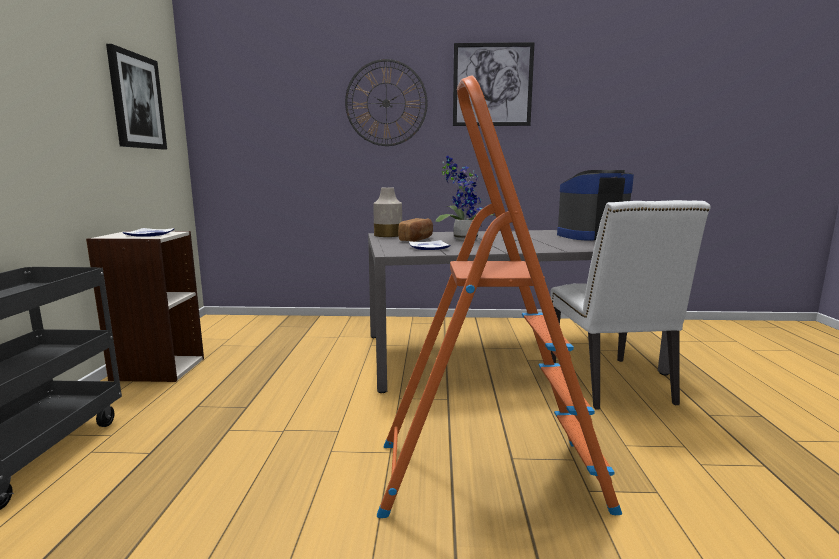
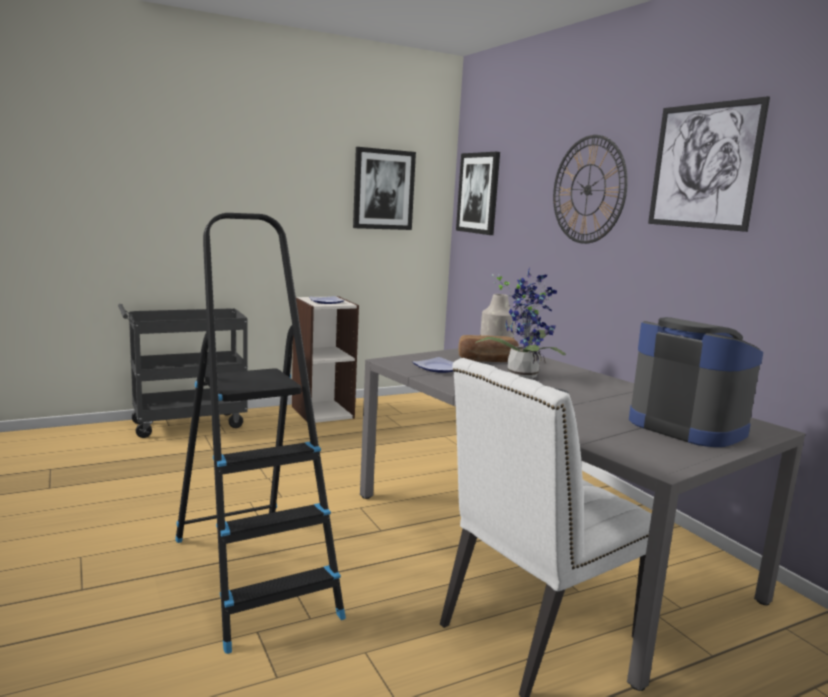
camera: 60 degrees right, 0 degrees up
(232, 110) = (478, 193): none -> picture
(491, 476) = (253, 576): orange step ladder -> black step ladder

